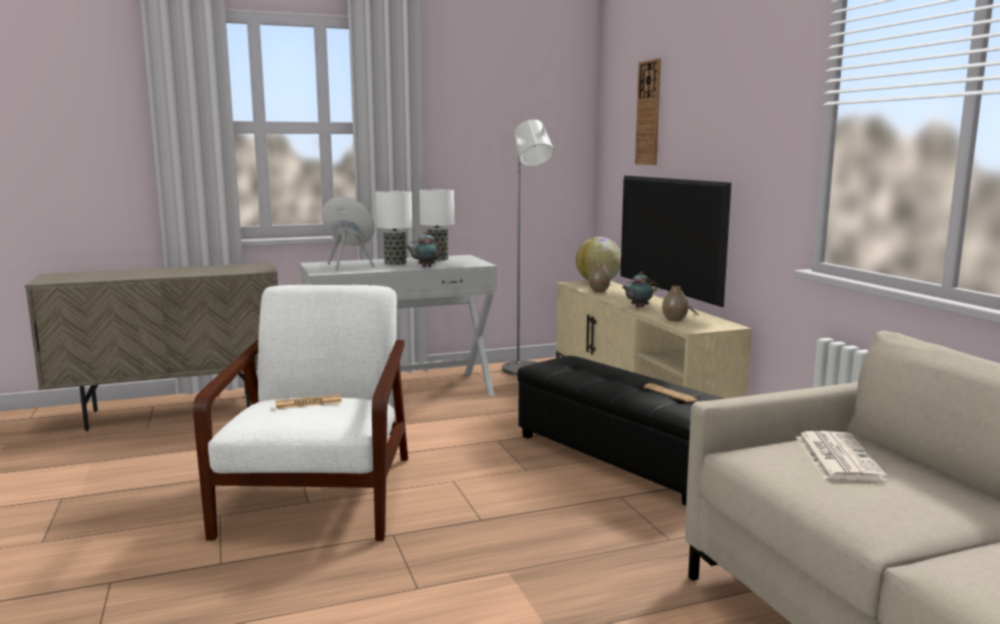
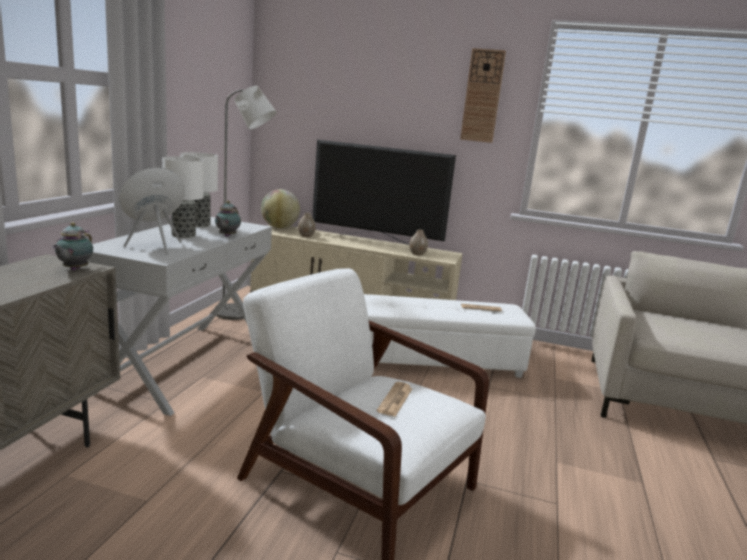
camera: 55 degrees left, 5 degrees up
(623, 458) = (437, 361): black ottoman -> white ottoman
(638, 307) = (371, 247): teapot -> teapot (74, 269)
(648, 113) = (334, 89): wall clock -> wall clock (482, 96)
(836, 457) = (673, 324): newspaper -> none

